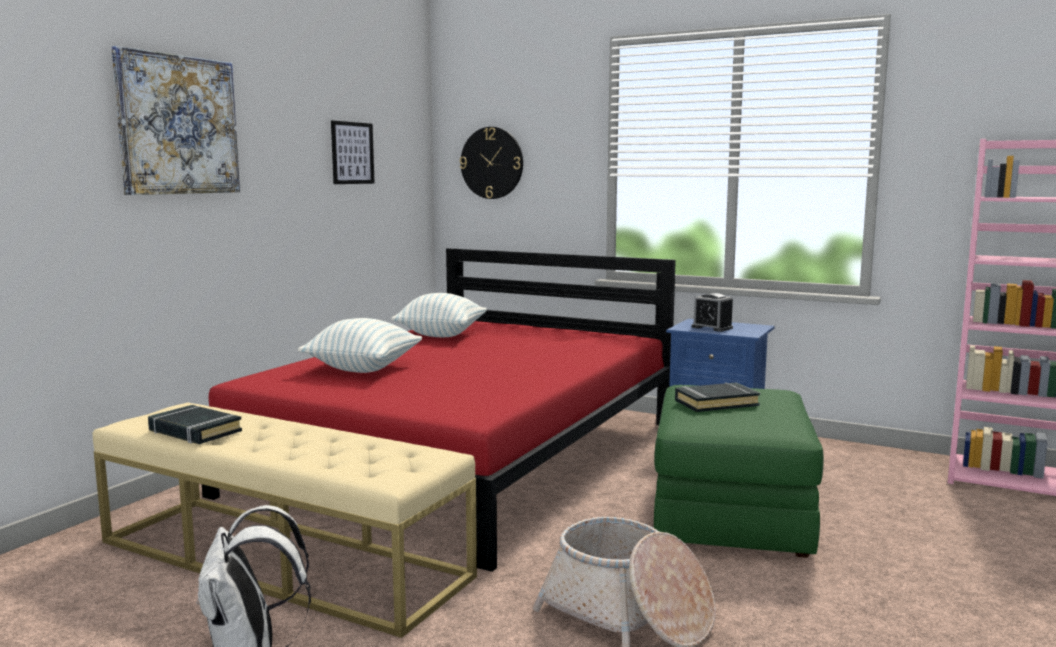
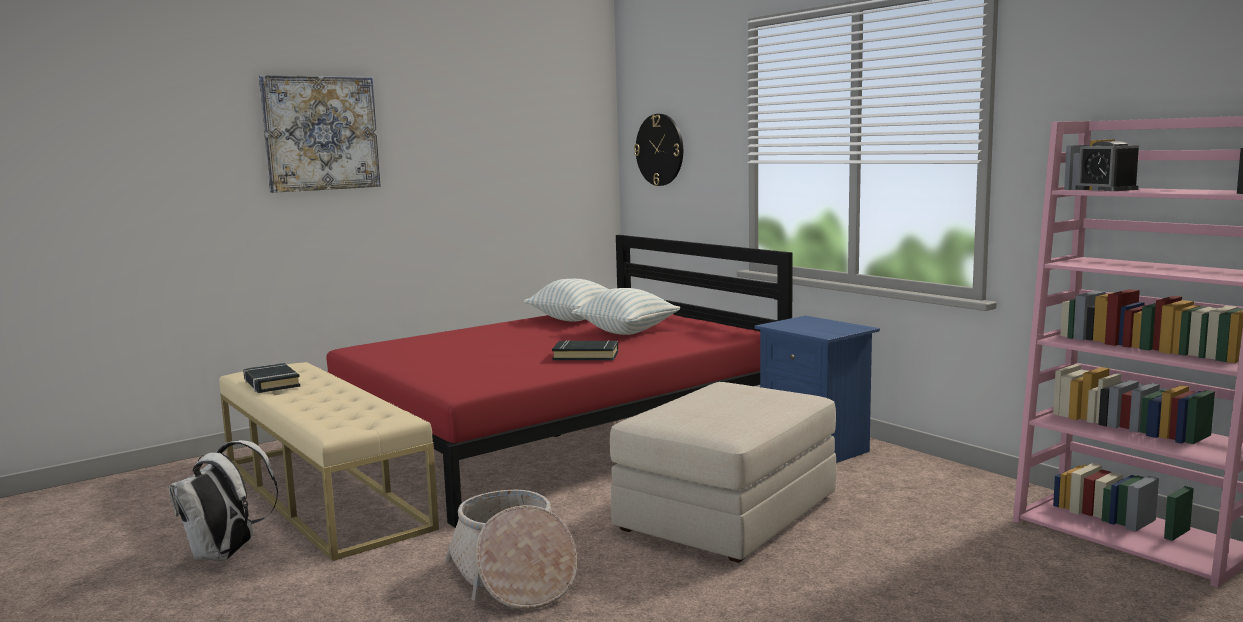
camera: 25 degrees right, 0 degrees up
(352, 153) = (511, 146): picture -> none
(363, 369) = (455, 345): pillow -> pillow (626, 332)
(712, 327) = (804, 326): alarm clock -> alarm clock (1106, 189)
(716, 403) = (712, 401): black book -> black book (586, 356)
(730, 511) = (727, 513): green ottoman -> beige ottoman

